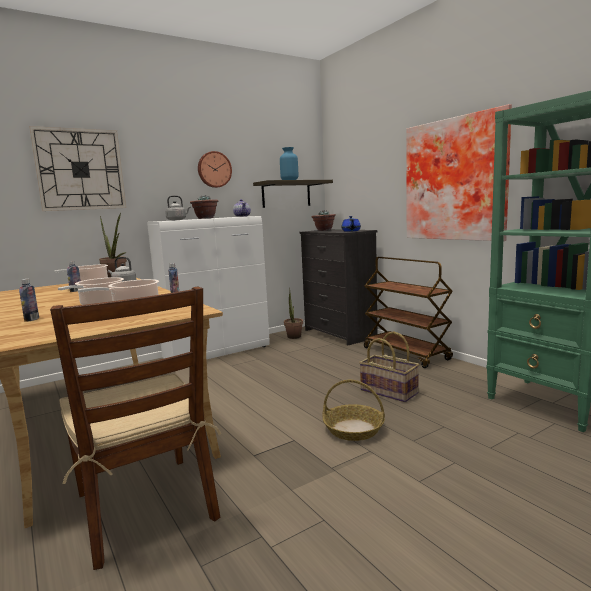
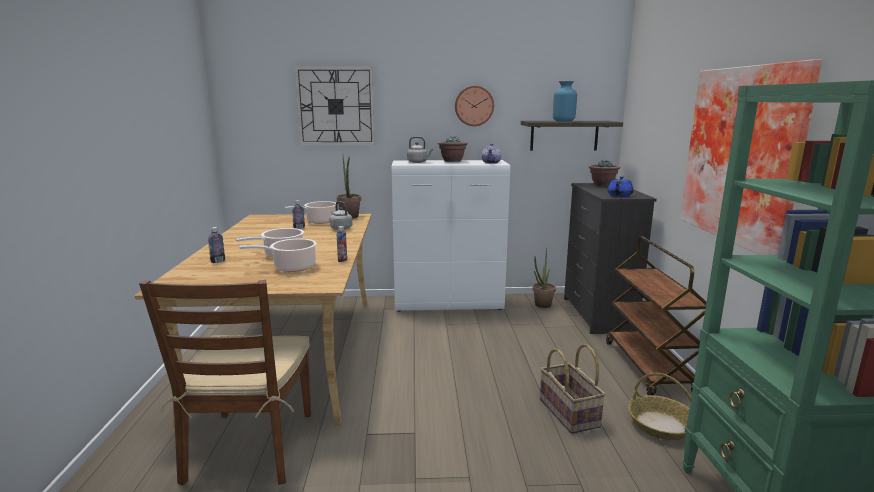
camera: 30 degrees right, 5 degrees up
(354, 429) = (481, 444): basket -> basket (661, 425)

